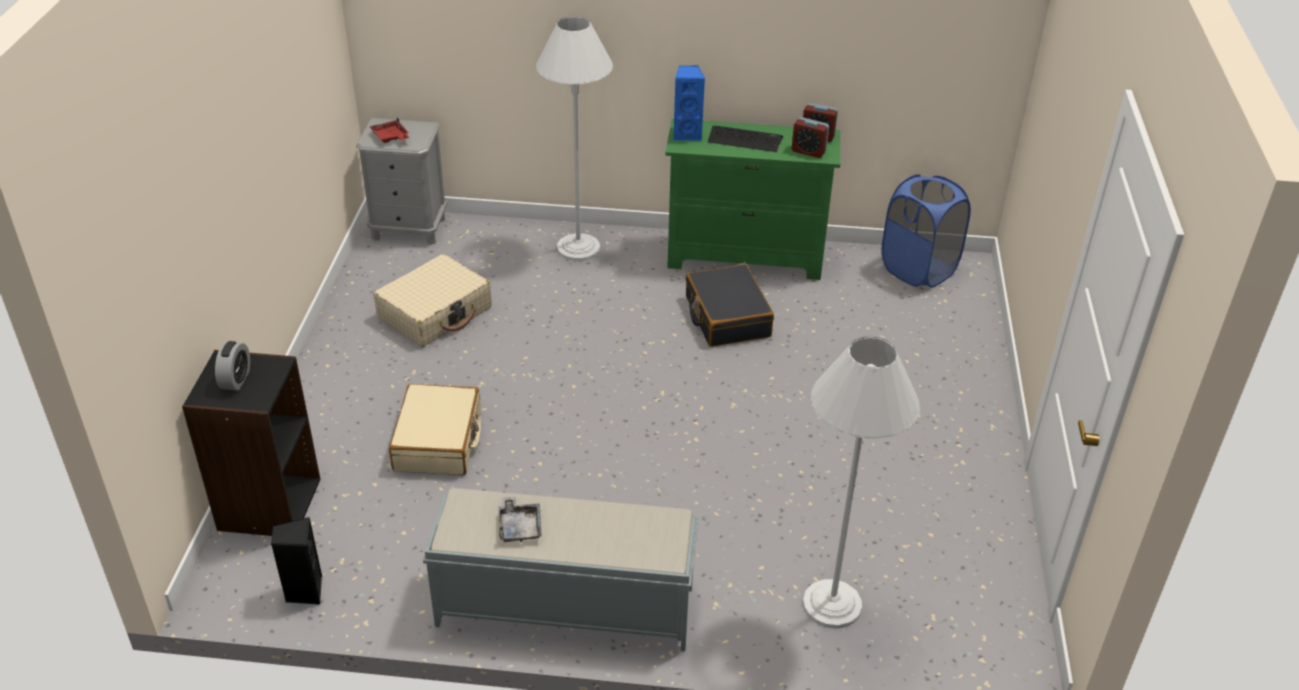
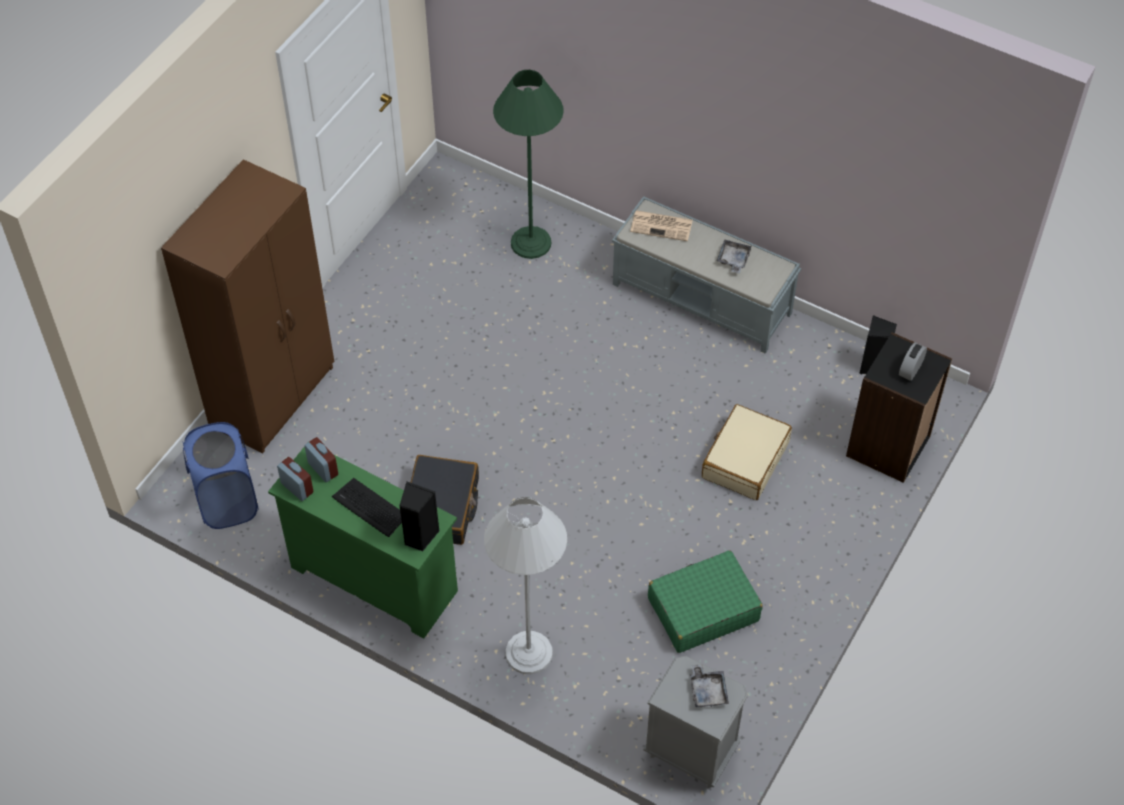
camera: 155 degrees left, 15 degrees up
(391, 137) = (707, 691): red tray -> grey tray
(435, 313) = (702, 609): beige suitcase -> green suitcase
(638, 541) = (662, 226): none -> newspaper
(687, 134) = (419, 536): blue speaker -> black speaker
(832, 604) = (530, 243): white floor lamp -> green floor lamp
(964, 354) = (274, 396): none -> brown wardrobe

